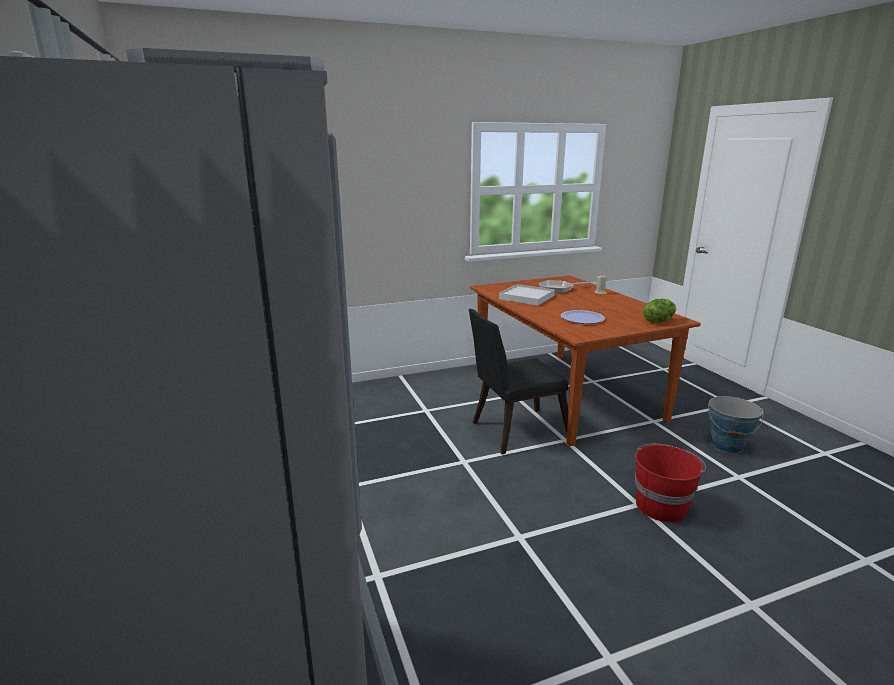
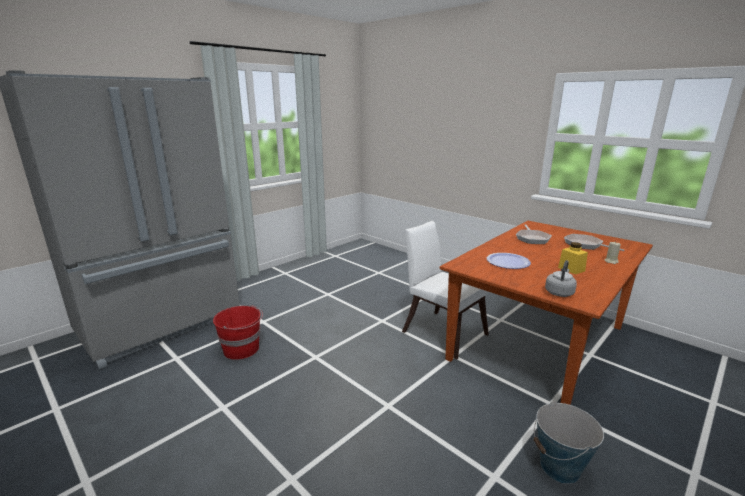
camera: 65 degrees right, 0 degrees up
(514, 431) = (441, 331): black chair -> white chair
(526, 297) = (532, 238): white tray -> frying pan
(611, 306) = (571, 269): none -> yellow jar
(658, 321) = (559, 292): lettuce -> grey kettle
(661, 506) = (395, 419): red bucket -> red bucket (242, 349)

